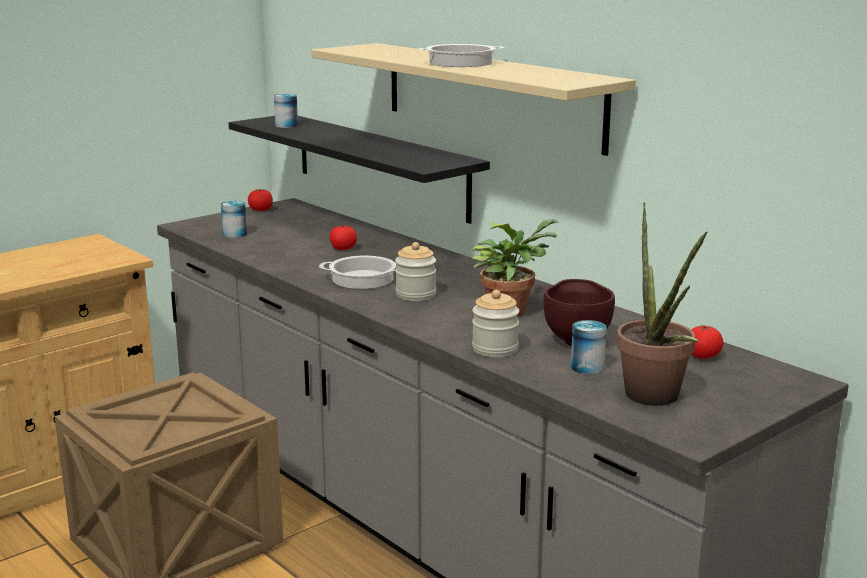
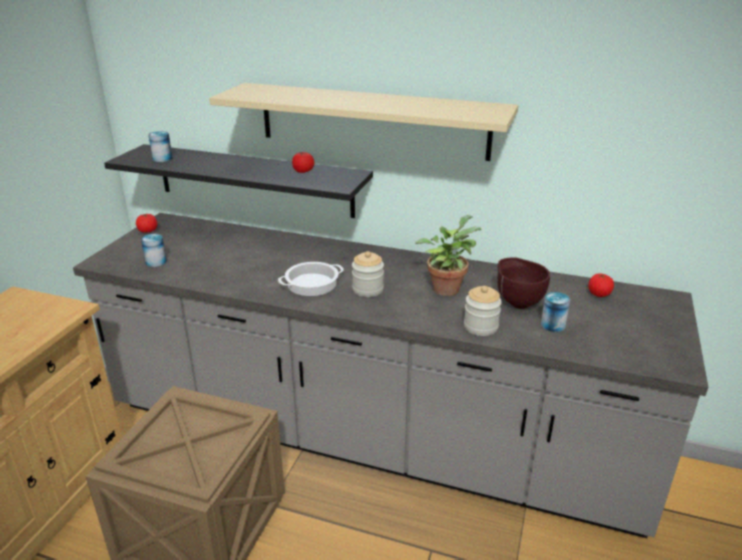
camera: 30 degrees left, 10 degrees up
(343, 249) = (261, 257): tomato -> tomato (303, 171)
(460, 63) = (365, 101): cooking pot -> none
(656, 400) = (623, 341): potted plant -> none

